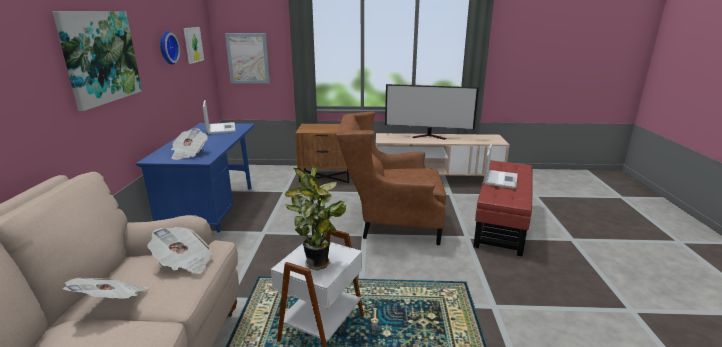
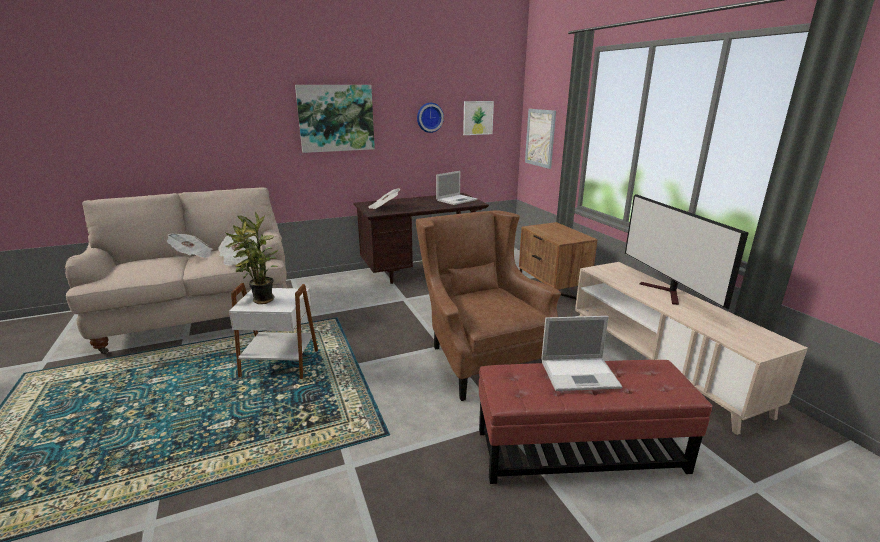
camera: 65 degrees right, 0 degrees up
(214, 211) = (421, 271): blue desk -> brown desk

